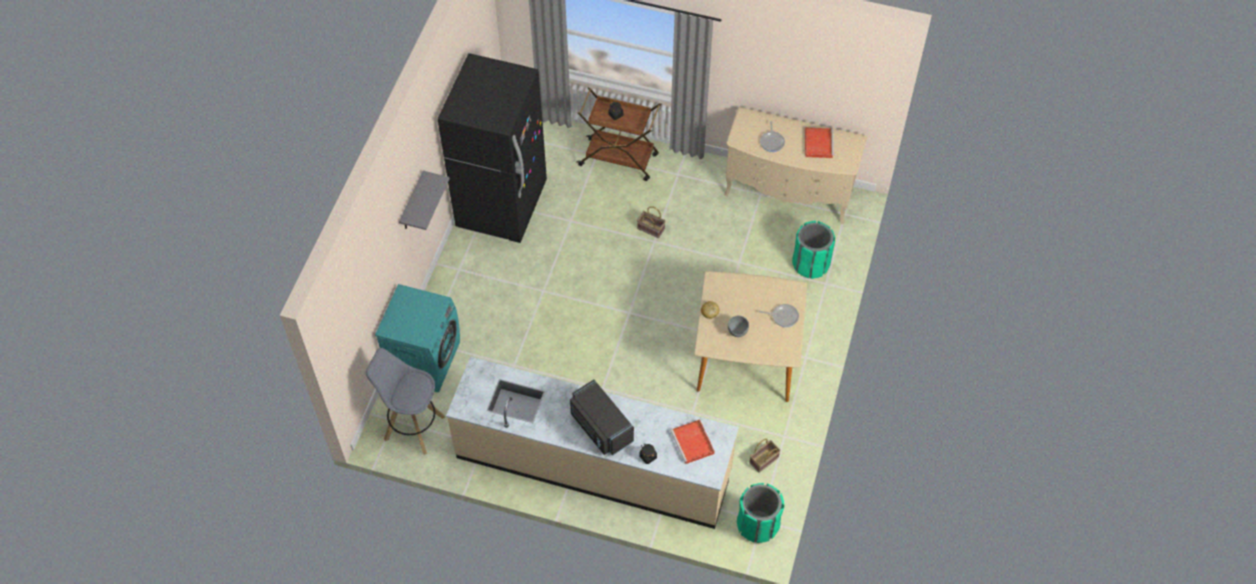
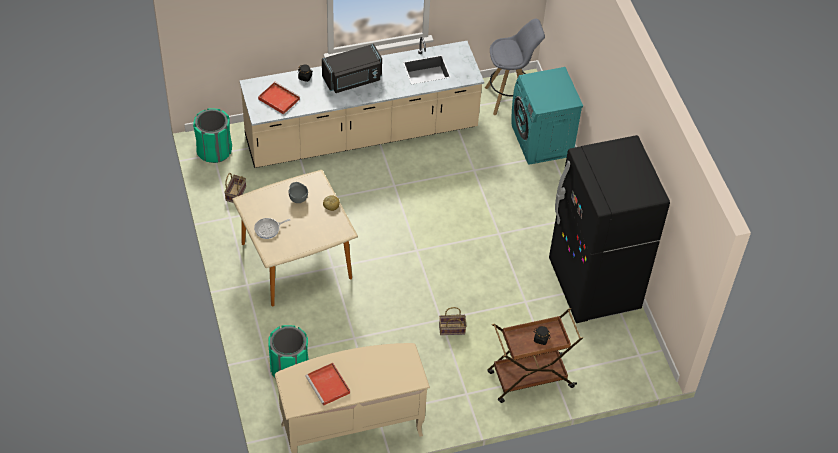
camera: 145 degrees right, 5 degrees down
(412, 203) = (610, 112): grey shelf -> none
(600, 427) = (353, 79): black microwave -> black microwave turned 135 degrees clockwise
(772, 142) = (373, 365): frying pan -> none

